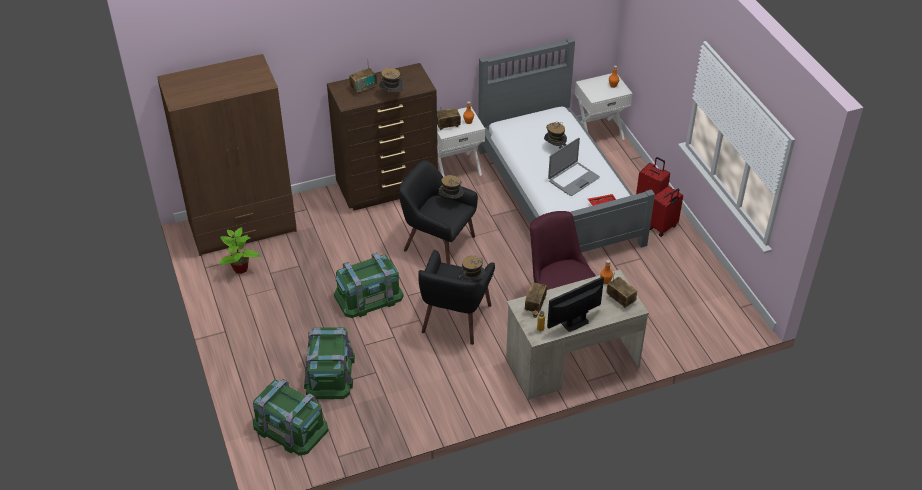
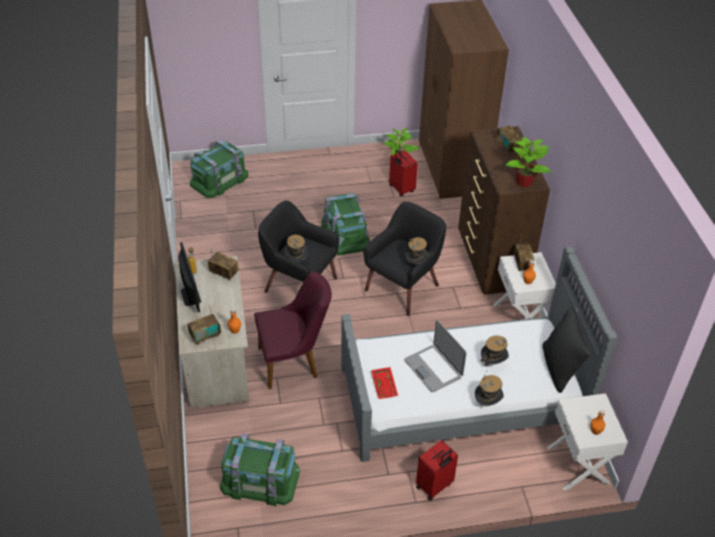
camera: 100 degrees right, 0 degrees up
(329, 372) = (265, 203): green storage box -> green storage box (260, 479)
(391, 95) = (492, 163): hat -> hat (487, 403)
(414, 76) = (524, 182): none -> potted plant
(546, 114) = (560, 368): none -> black pillow
(663, 227) = (388, 487): red suitcase -> red suitcase (401, 189)

